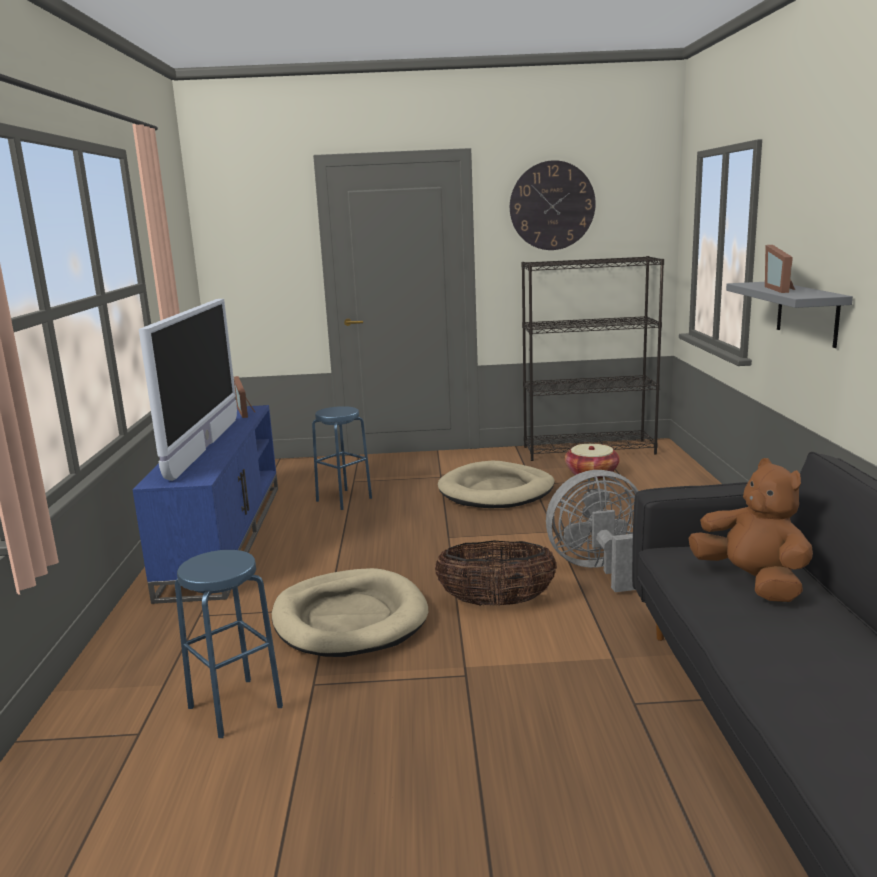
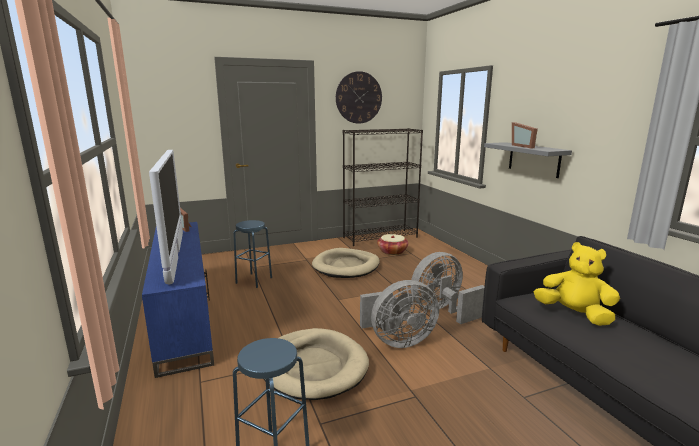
camera: 20 degrees left, 0 degrees up
(496, 602) = (397, 340): basket -> grey fan
(752, 582) = (574, 314): brown plush toy -> yellow plush toy

